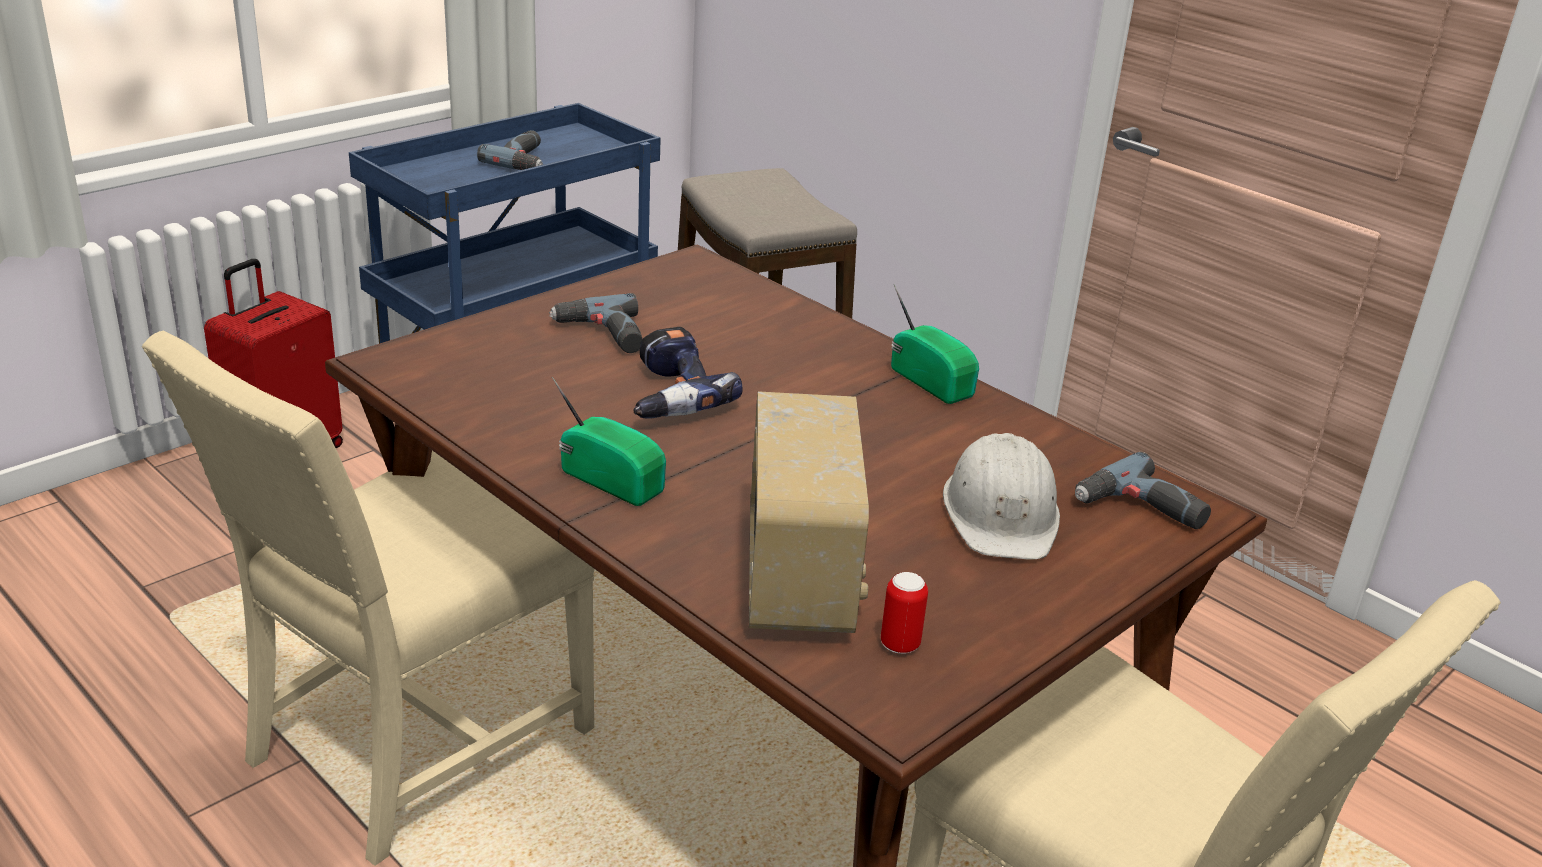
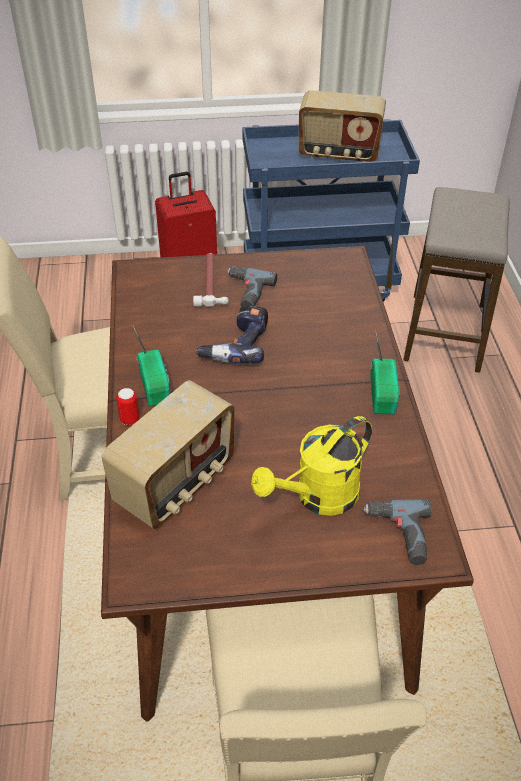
camera: 40 degrees right, 15 degrees up
(526, 160) = (338, 154): power drill -> radio
(533, 339) = (211, 282): none -> hammer
(900, 644) = (177, 545): can -> can (130, 419)
(1002, 513) = (318, 497): white hard hat -> yellow watering can

